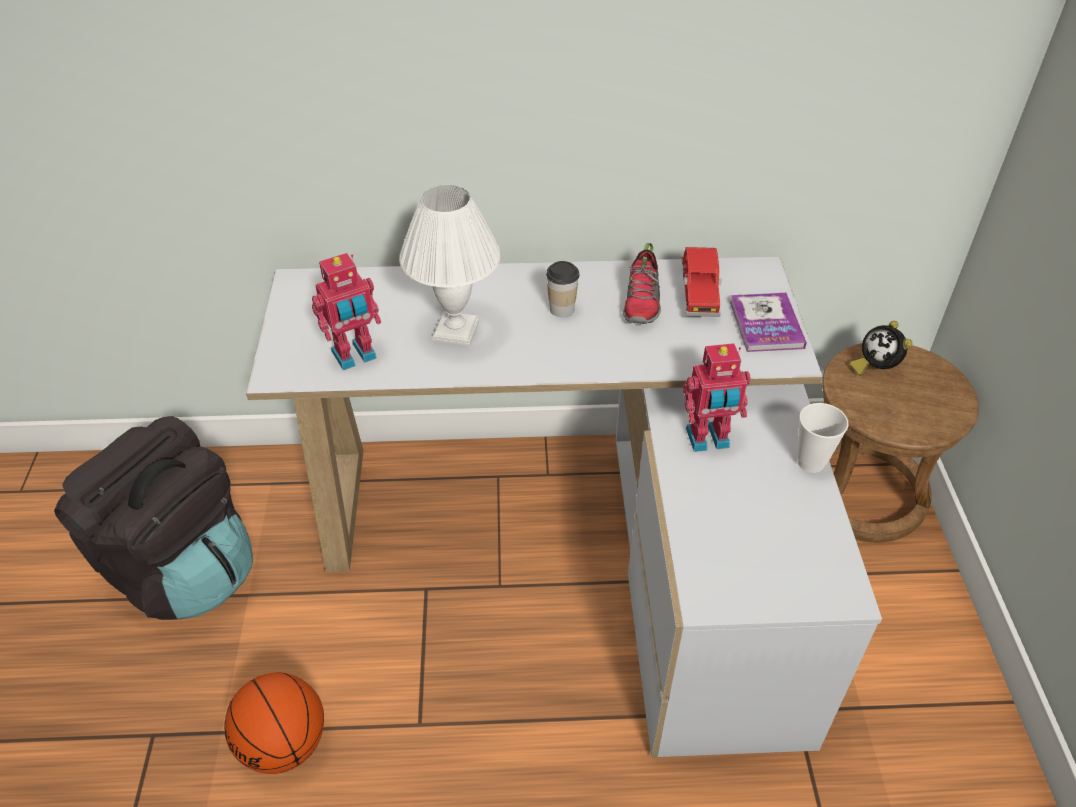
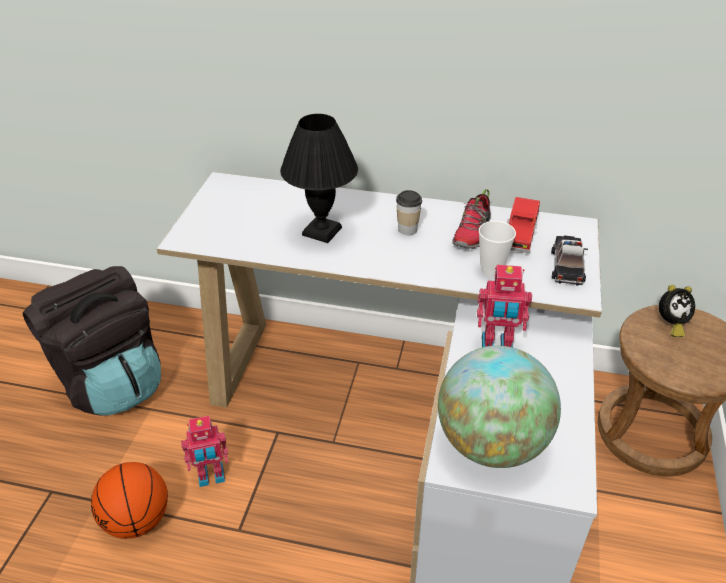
camera: 15 degrees right, 5 degrees down
(355, 356) = (242, 237): toy robot -> toy robot (211, 477)
(454, 331) = (321, 231): white table lamp -> black table lamp
(741, 562) = (491, 443): none -> globe
(766, 324) = (567, 265): book -> toy car
(810, 462) = (577, 379): cup -> cup (491, 270)
(875, 367) = (670, 324): alarm clock -> alarm clock turned 90 degrees counterclockwise

